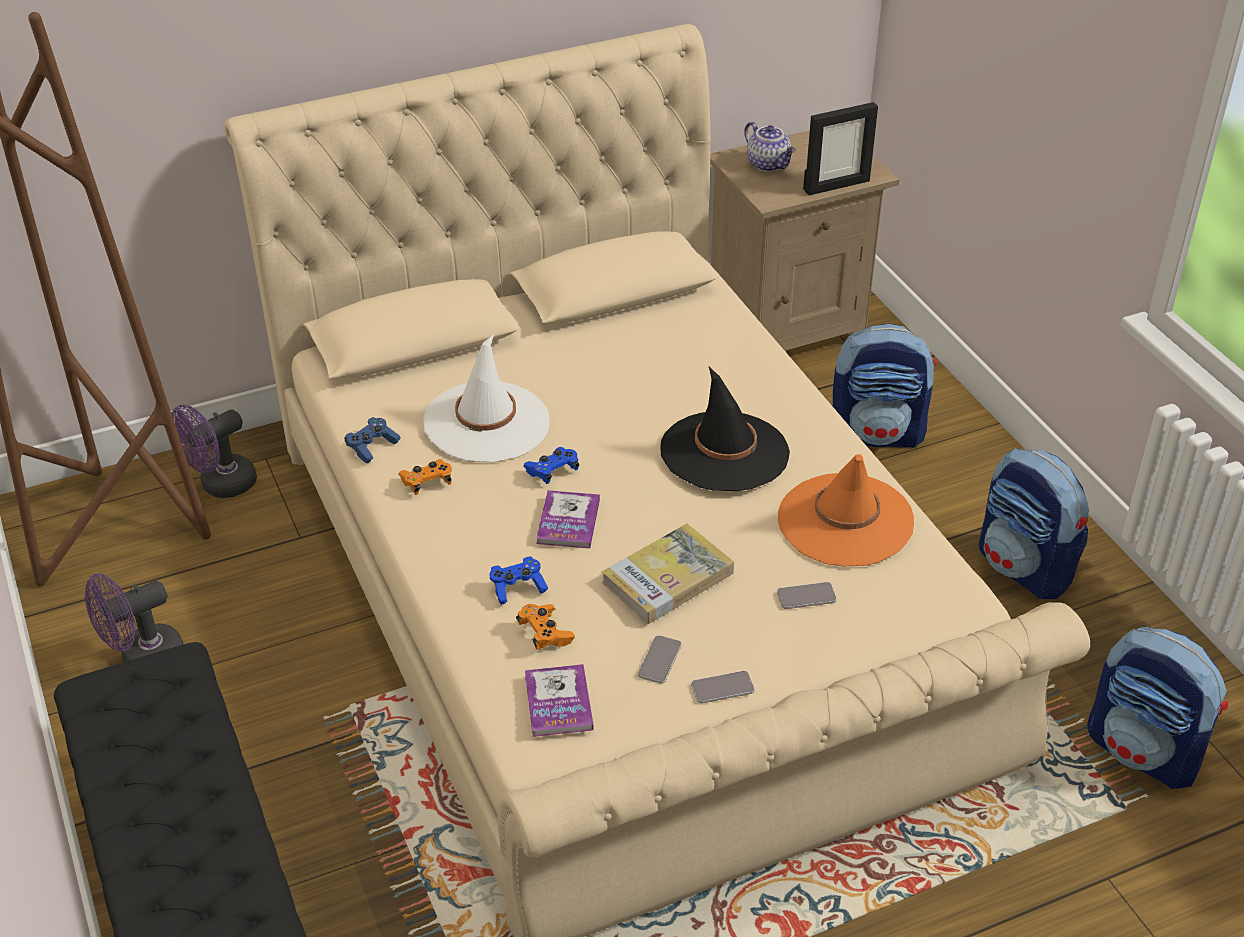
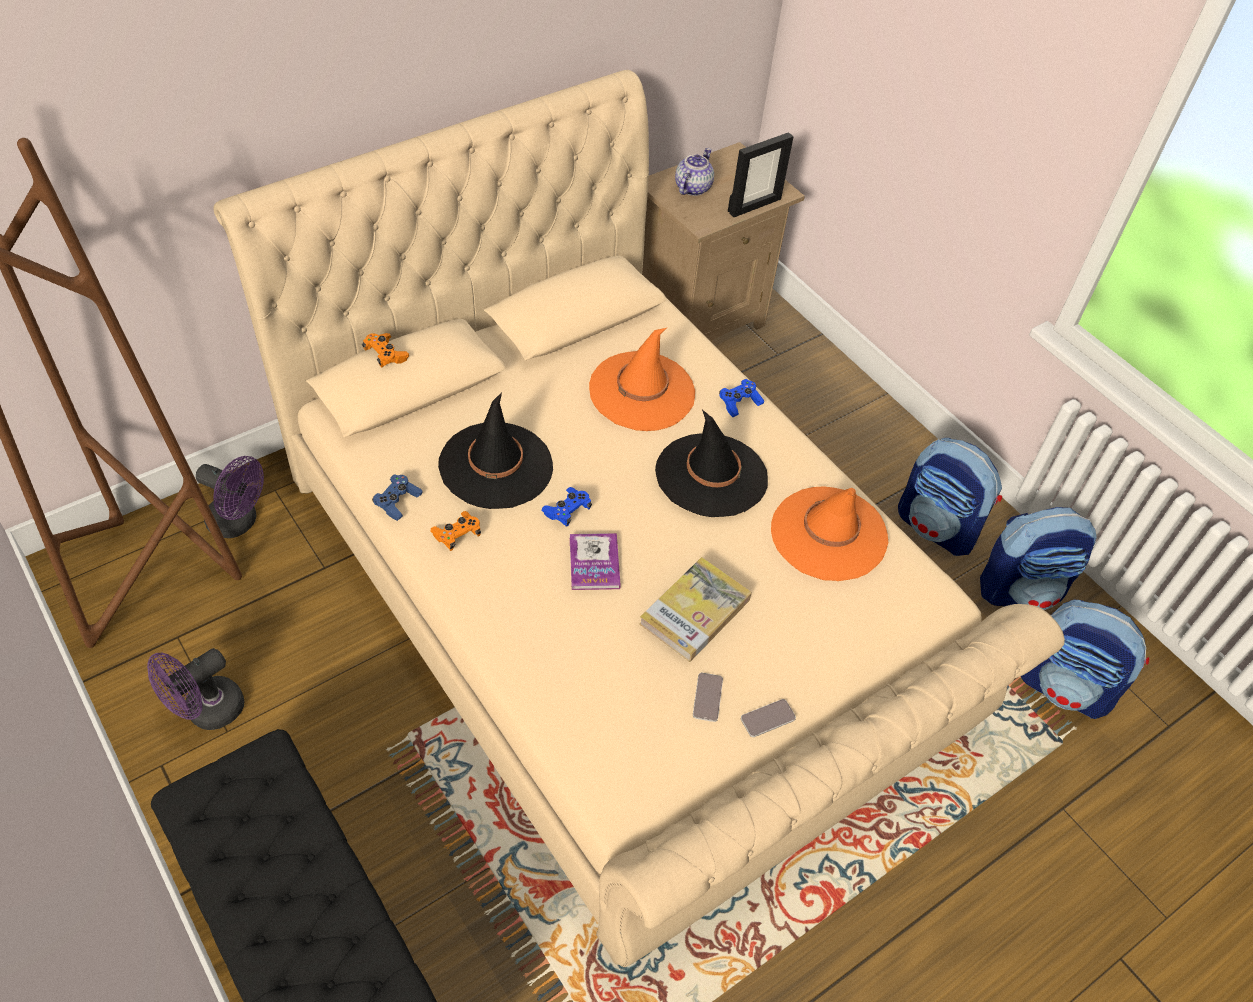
camera: 15 degrees left, 10 degrees up
(220, 485) = (239, 522): purple fan -> purple fan turned 105 degrees counterclockwise
(487, 423) = (496, 466): white hat -> black hat
(517, 587) = (566, 638): blue game controller -> blue game controller (739, 403)
(545, 633) = (602, 684): orange game controller -> orange game controller (385, 355)
(558, 702) = (631, 755): book -> none
(668, 366) = (642, 392): none -> orange hat
(769, 164) = (692, 187): teapot -> teapot turned 105 degrees counterclockwise
(806, 596) = (815, 615): phone -> none
(877, 434) = (793, 413): backpack -> backpack (1021, 589)

